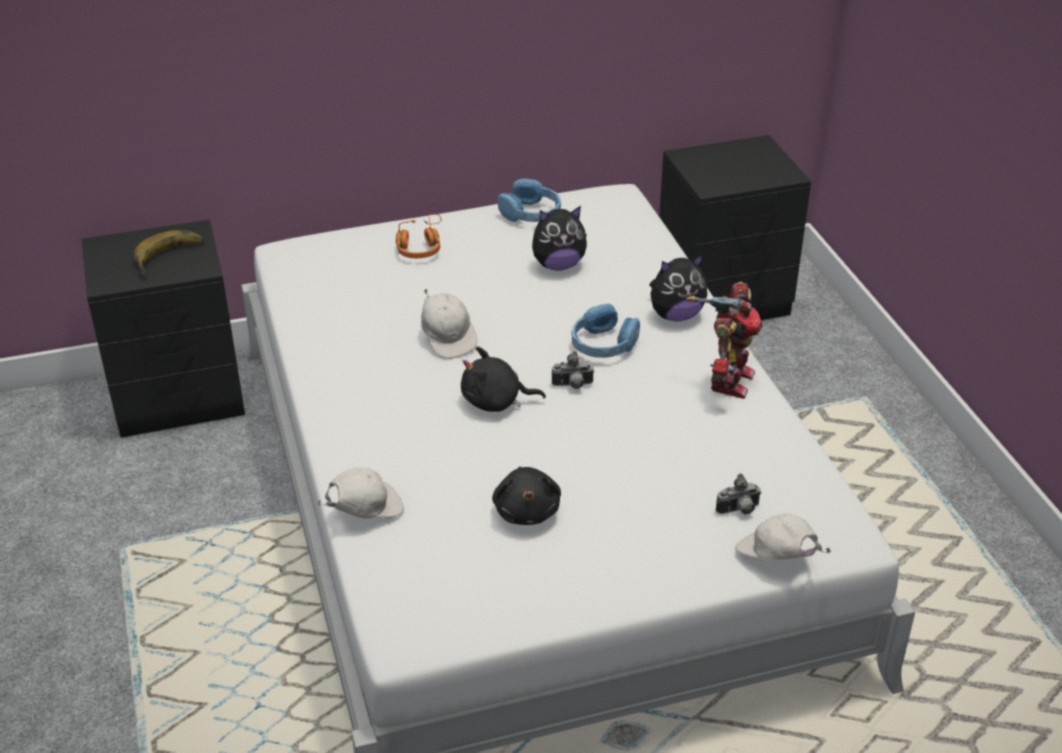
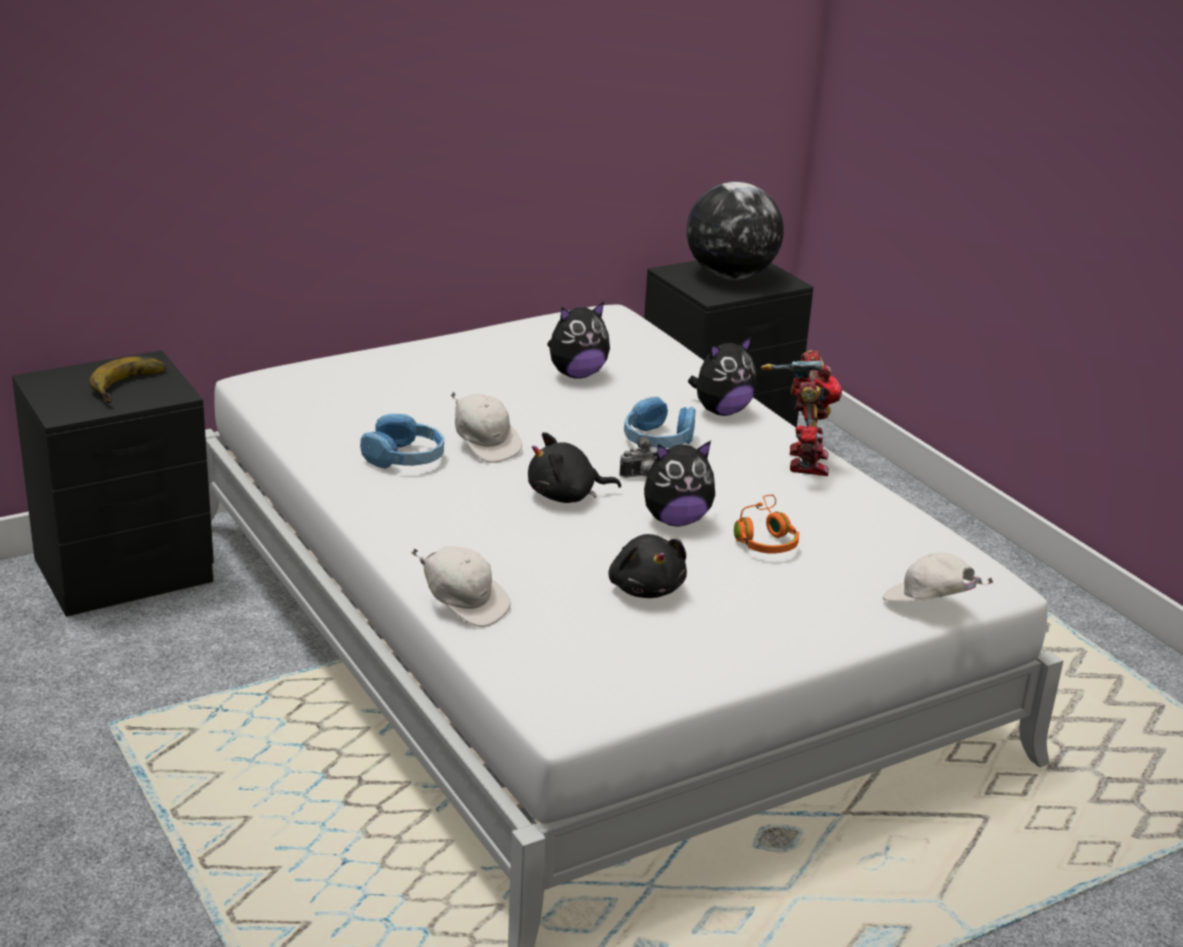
camera: 15 degrees left, 10 degrees down
(364, 511) = (464, 604): white cap -> white cap turned 75 degrees clockwise
(420, 246) = (413, 368): orange headphones -> orange headphones (764, 538)
(531, 214) = (525, 332): blue headphones -> blue headphones (405, 458)
(583, 437) = (675, 520): none -> plush toy
(737, 164) = (730, 276): none -> globe
(739, 511) = (869, 569): camera -> none

